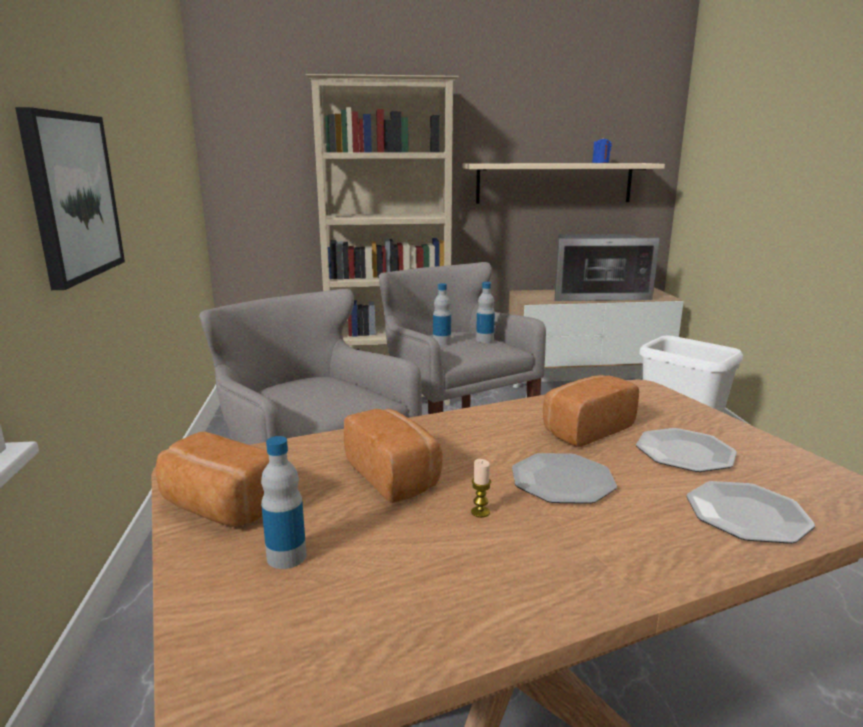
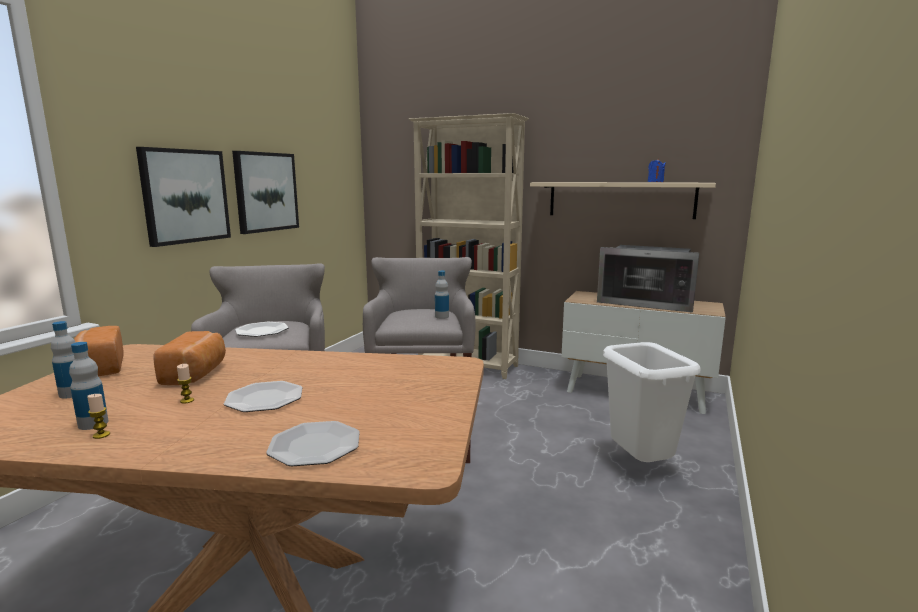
camera: 30 degrees right, 5 degrees down
(136, 184) = (266, 192): none -> picture
(441, 342) = (409, 314): bottle -> bottle (93, 424)
(498, 594) = (101, 435): none -> candle
(585, 429) = (353, 377): bread -> none
(684, 452) = (377, 404): plate -> plate (262, 331)

